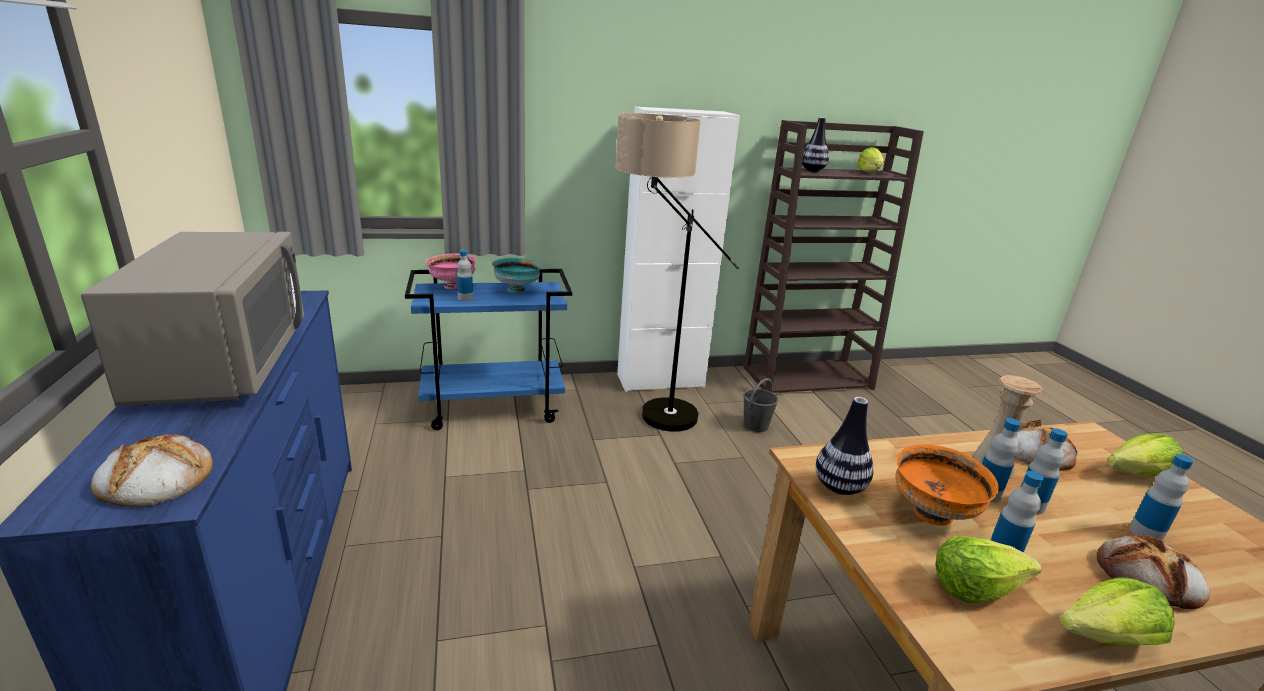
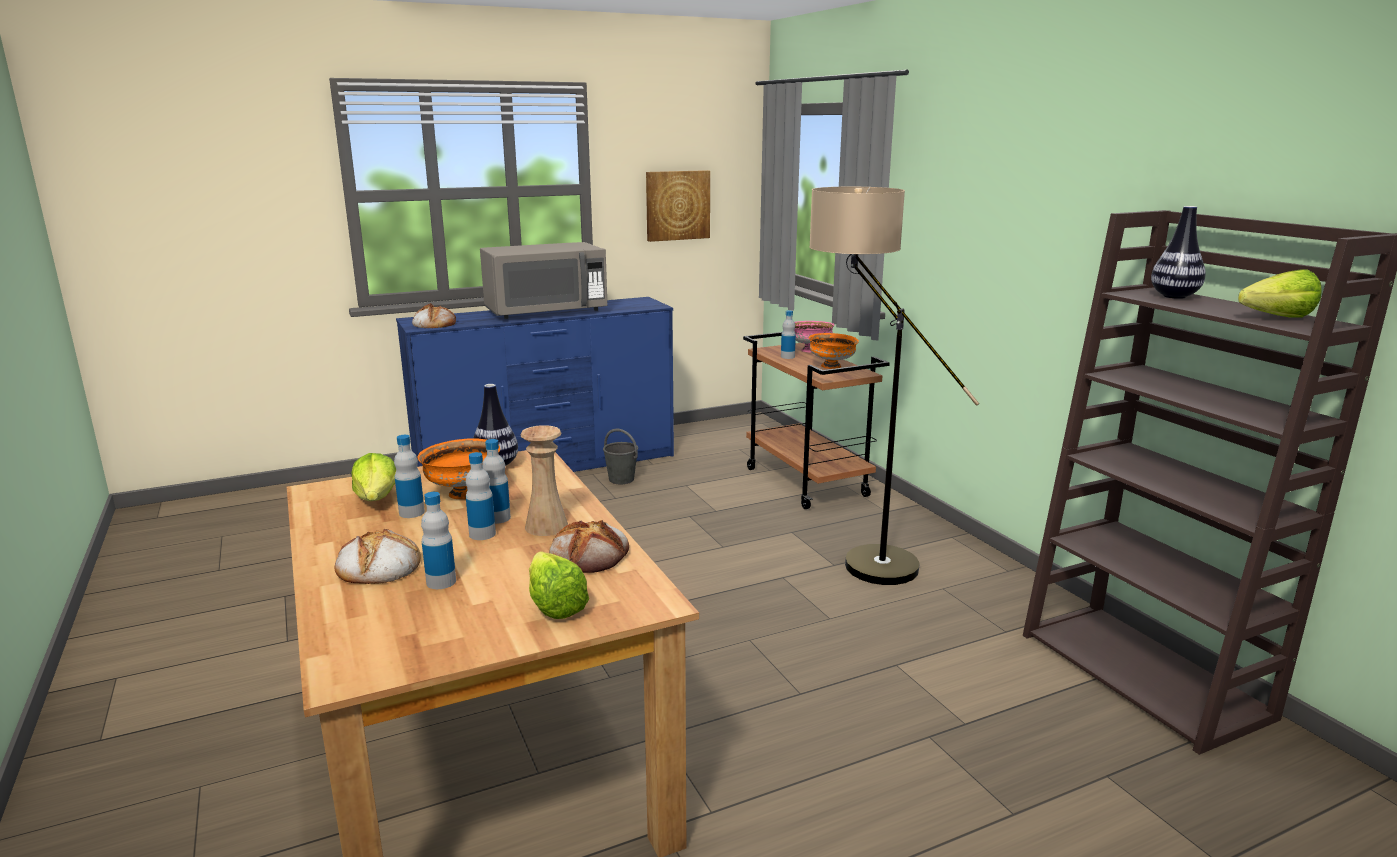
camera: 80 degrees right, 5 degrees down
(177, 150) = (677, 205): none -> picture
(494, 407) = (807, 482): blue cart -> brown cart
(517, 290) = (832, 366): turquoise bowl -> orange bowl
(660, 381) = (968, 554): white cabinet -> none
(756, 425) = (919, 626): grey bucket -> grey bucket (622, 479)
(1107, 638) = (319, 533): lettuce -> none

